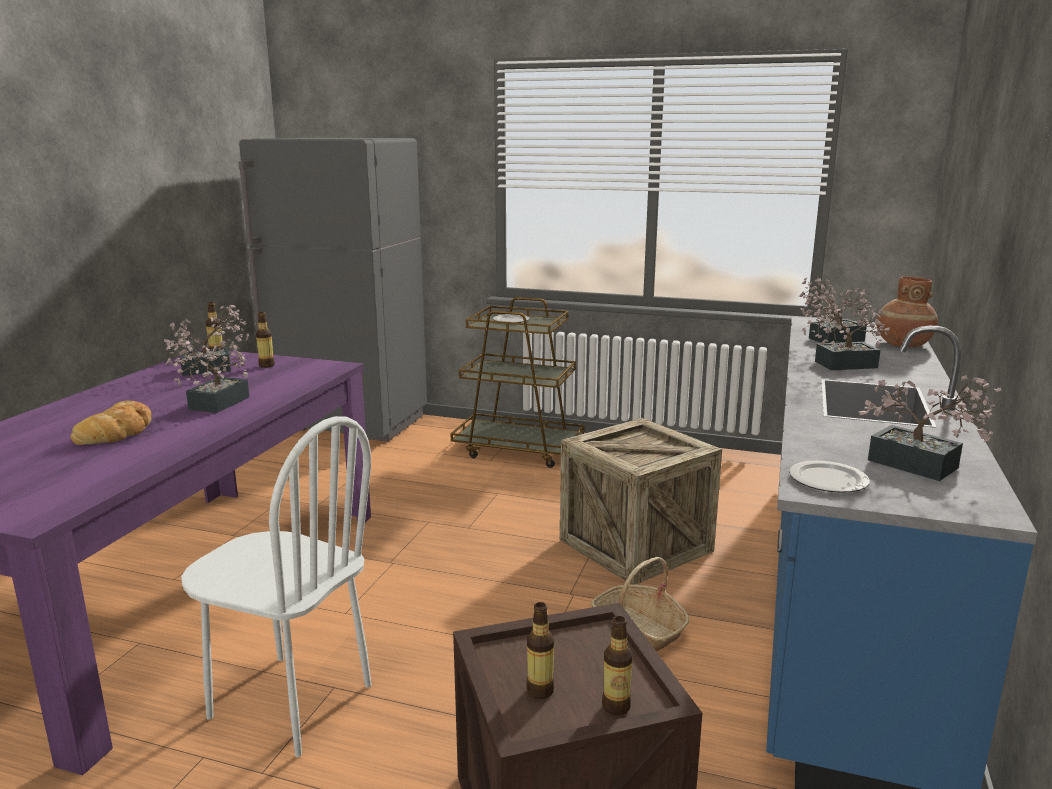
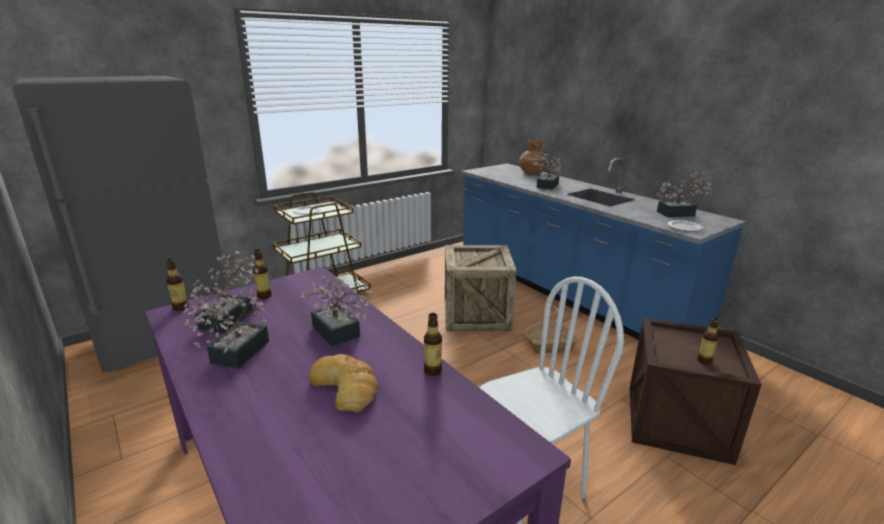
camera: 55 degrees left, 5 degrees up
(616, 706) = (722, 348): bottle -> bottle (433, 371)
(830, 340) = (509, 177): potted plant -> potted plant (235, 355)

